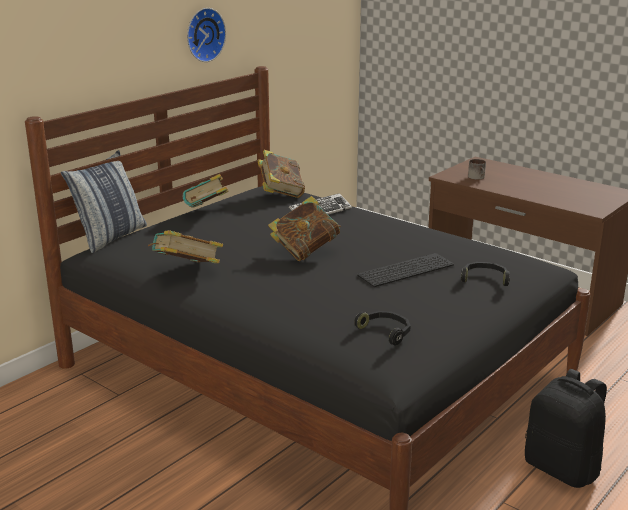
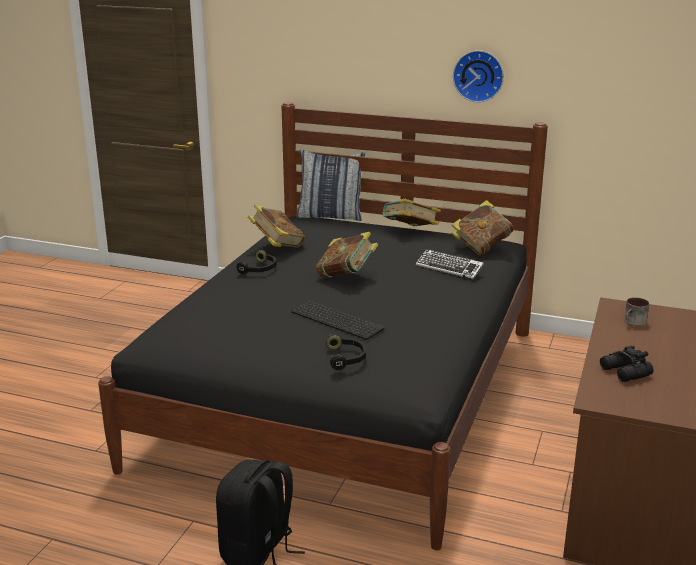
camera: 70 degrees right, 0 degrees up
(386, 332) = (207, 328): black headphones -> black headphones (260, 269)
(555, 196) = (625, 372): none -> black binoculars

